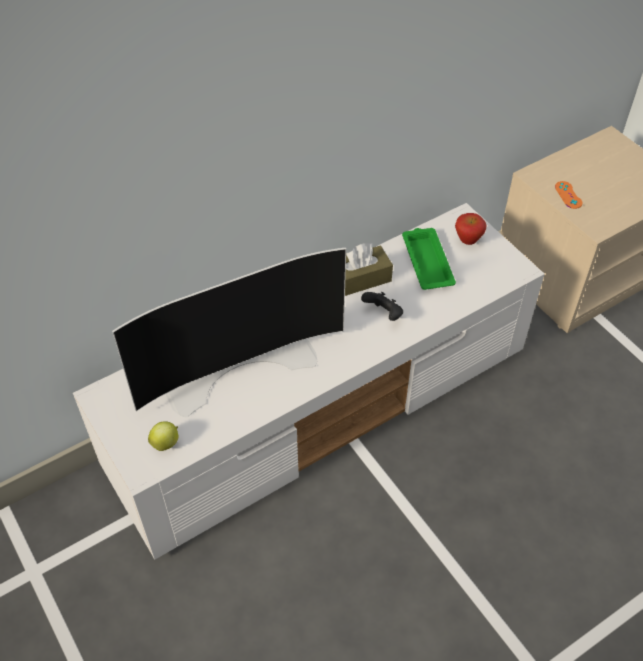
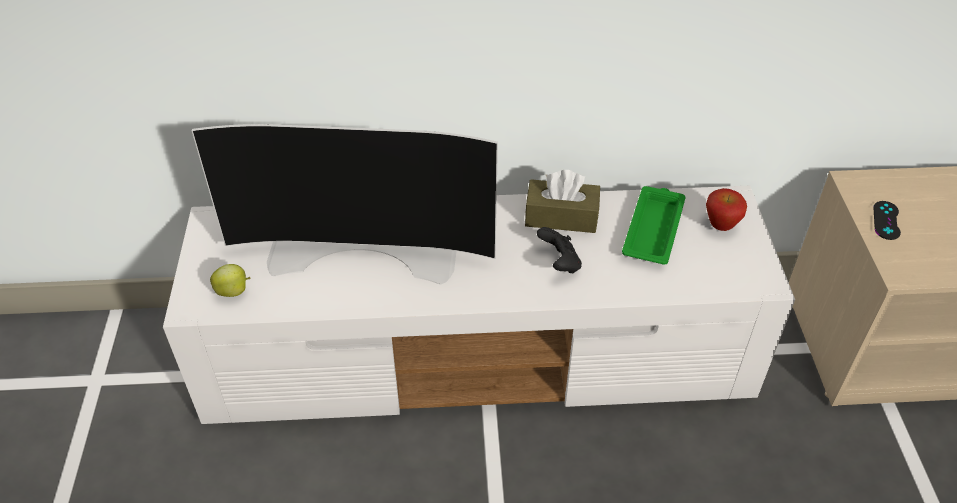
camera: 30 degrees right, 5 degrees down
(568, 195) = (886, 220): orange game controller -> black game controller

